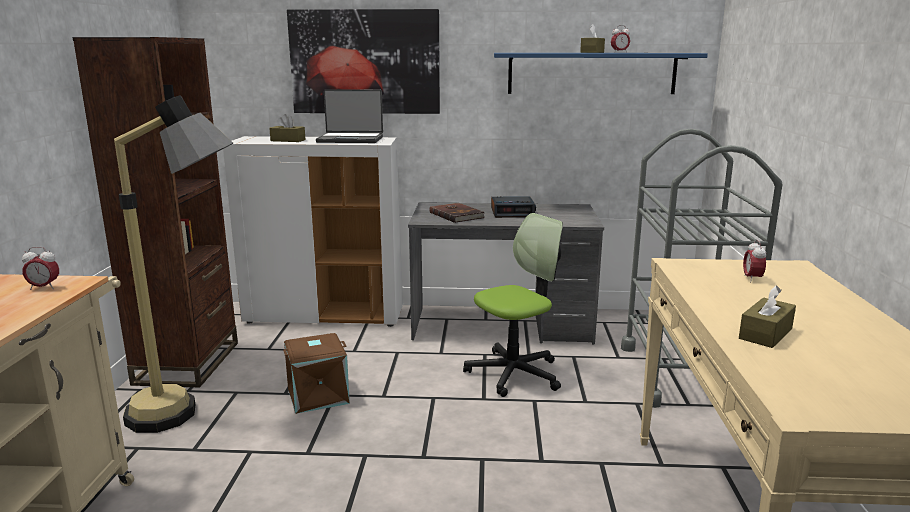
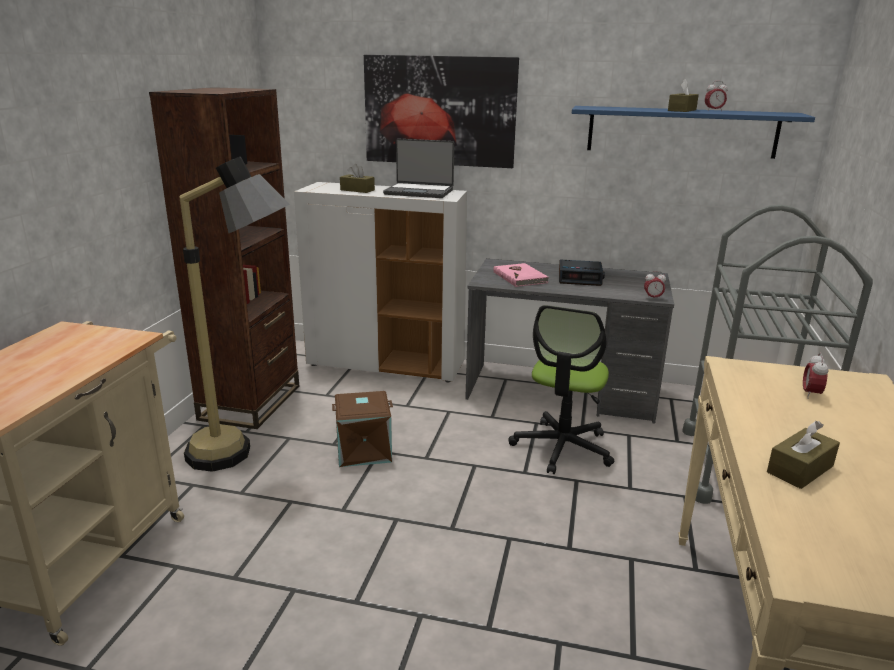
camera: 10 degrees right, 5 degrees up
(44, 287) = (105, 341): alarm clock -> alarm clock (653, 298)
(457, 215) = (520, 277): brown book -> pink book
(514, 373) = (562, 447): office chair -> office chair turned 135 degrees clockwise

